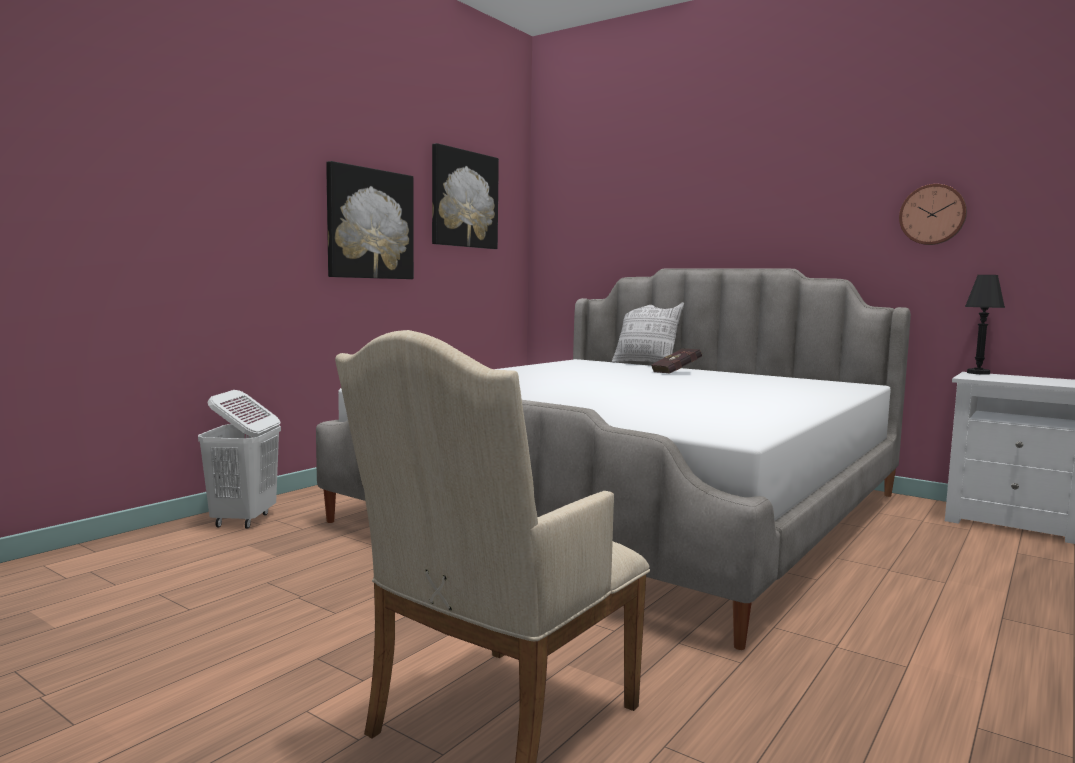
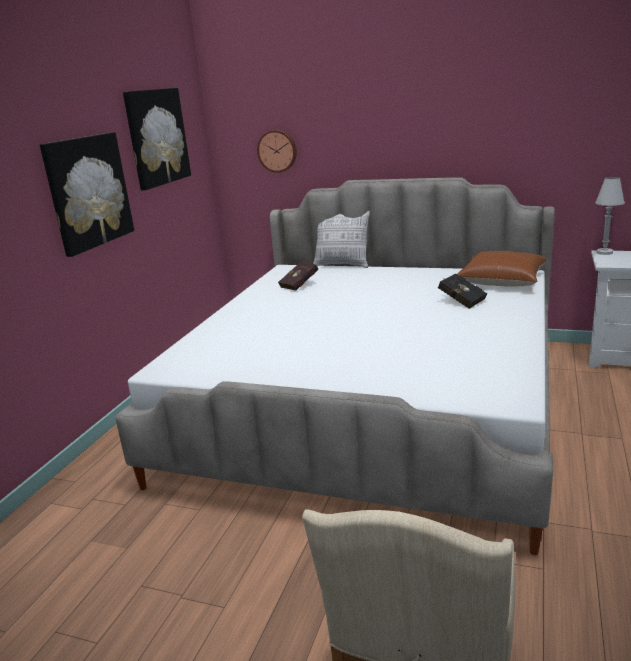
camera: 15 degrees left, 15 degrees up
(243, 520) = (63, 507): white laundry basket -> none
(678, 373) = (380, 278): red book -> red book (301, 285)
(755, 389) = (460, 301): none -> black book
(824, 385) = (501, 280): none -> brown pillow
(932, 215) = (569, 128): wall clock -> wall clock (277, 151)
(978, 373) = (604, 252): black table lamp -> white table lamp

